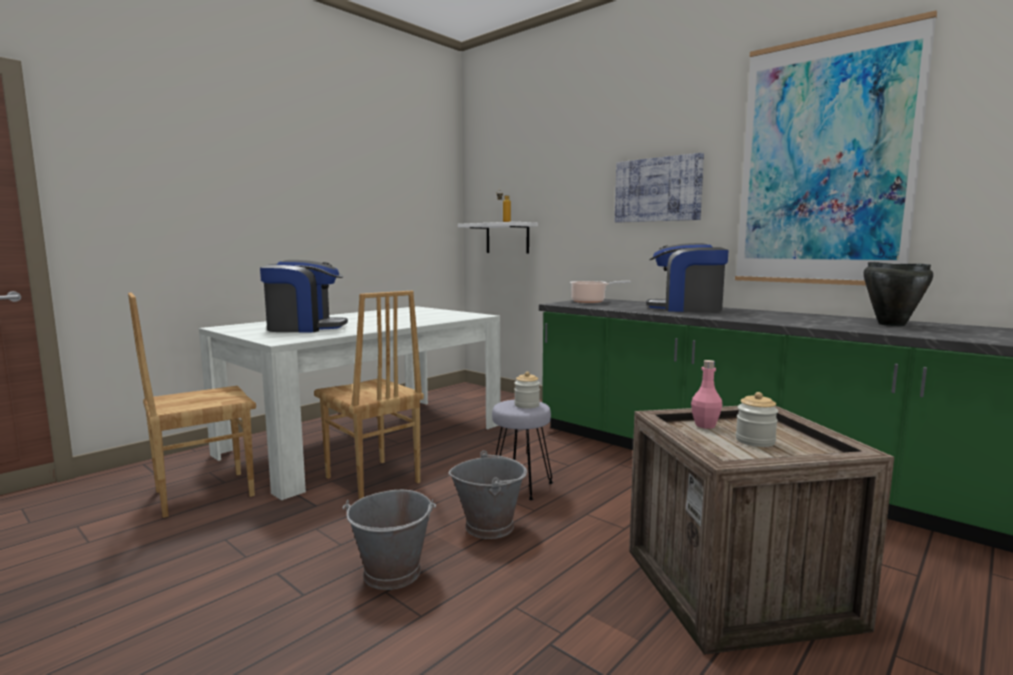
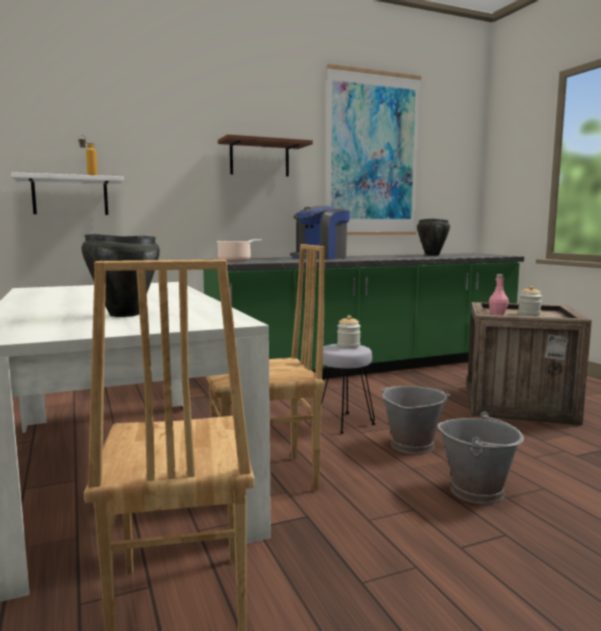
camera: 65 degrees left, 0 degrees up
(305, 328) = (124, 314): coffee machine -> black cooking pot
(657, 190) = (259, 159): picture -> brown shelf

